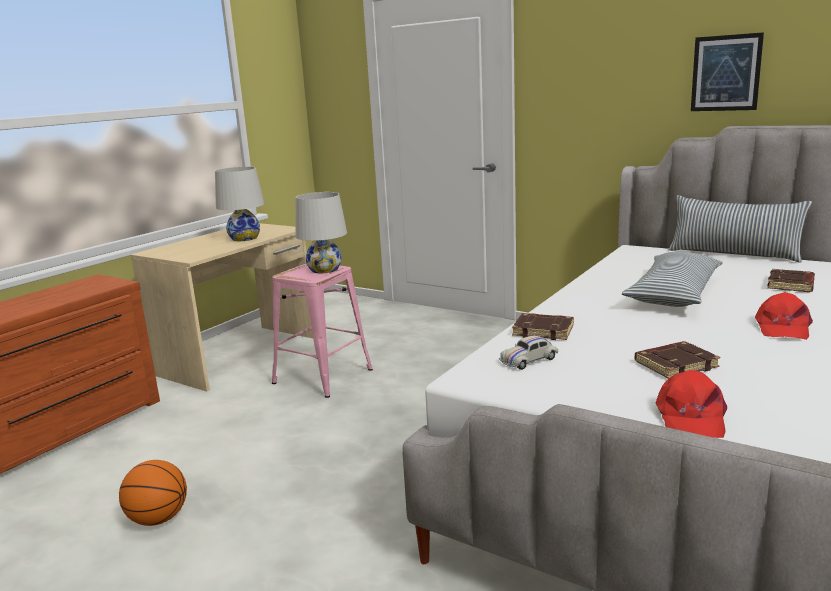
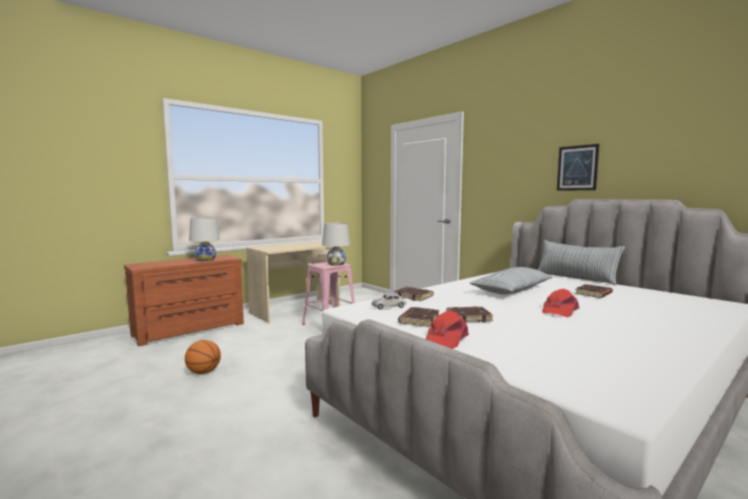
camera: 15 degrees right, 10 degrees down
(244, 238) = (305, 246): white table lamp -> white table lamp (205, 260)
(608, 383) = (418, 320): none -> brown book

